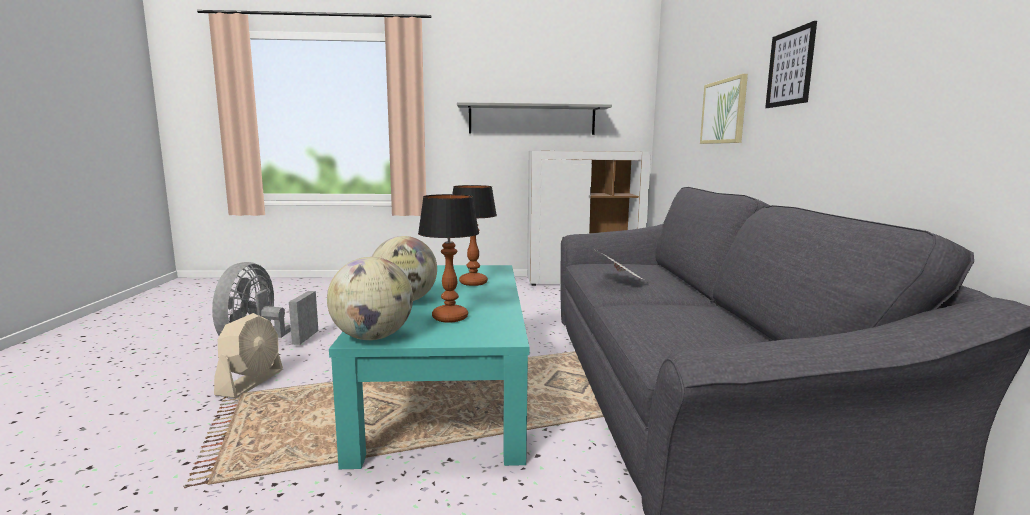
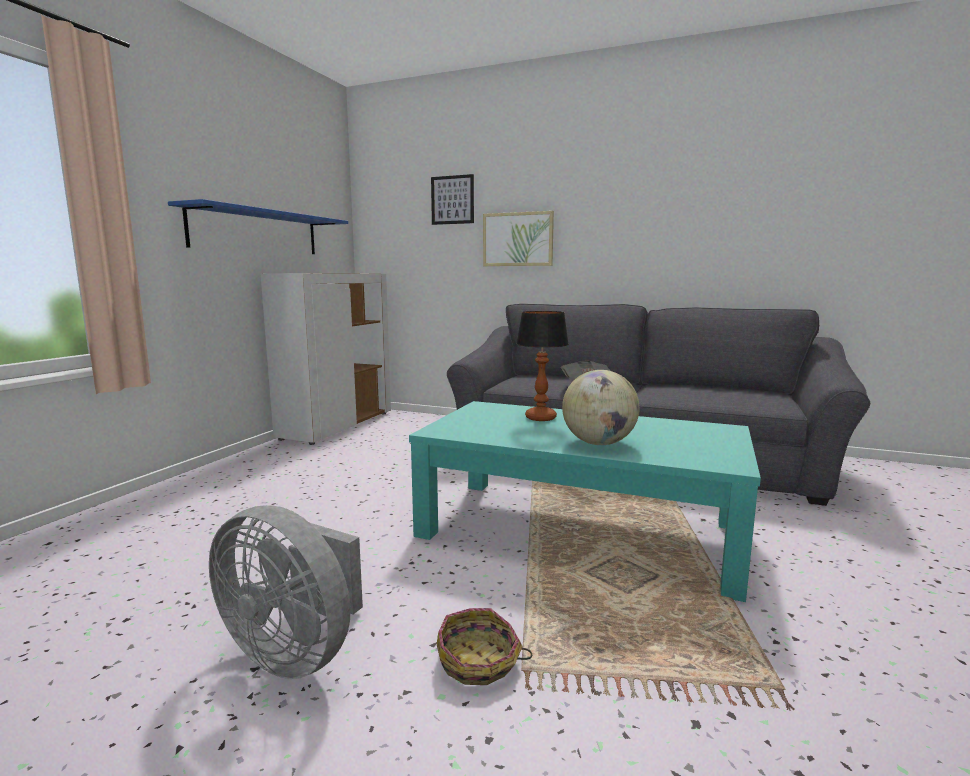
camera: 65 degrees left, 0 degrees up
(251, 382) = (479, 662): beige fan -> basket
(373, 337) = (726, 461): globe -> none
(449, 317) = (666, 435): table lamp -> none
(532, 120) = (257, 232): grey shelf -> blue shelf
(790, 68) = (614, 213): picture -> picture (452, 200)

